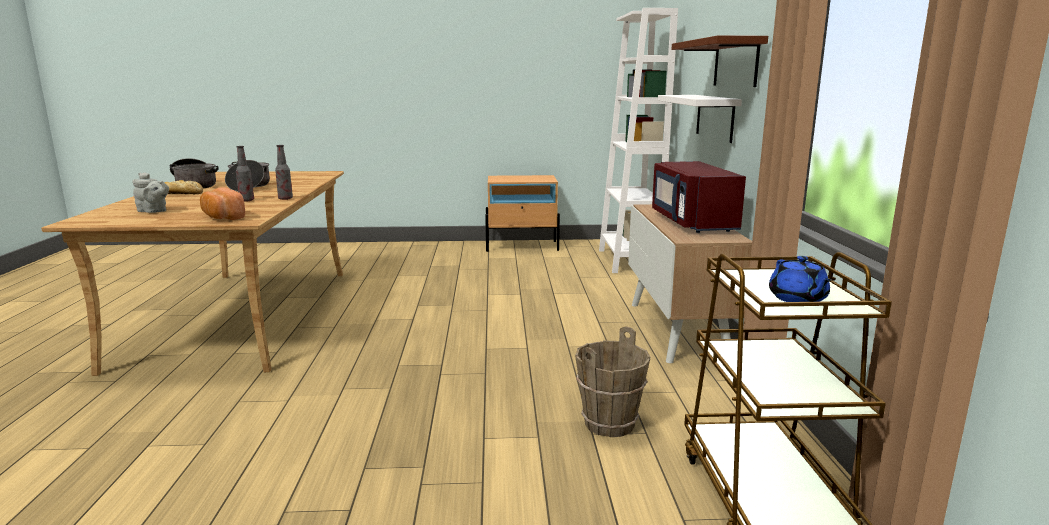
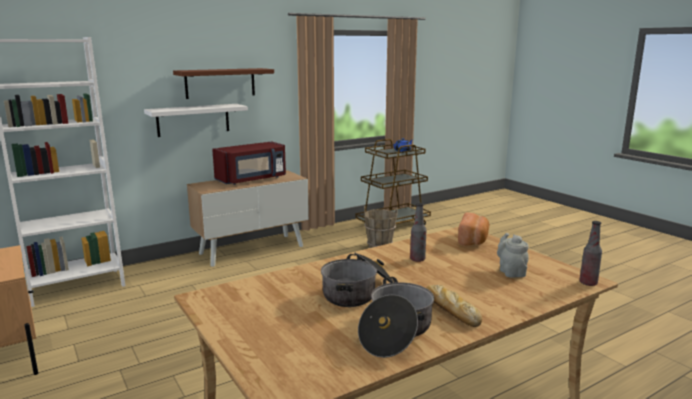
camera: 120 degrees left, 0 degrees up
(285, 198) = (387, 249): bottle -> bottle (588, 283)

